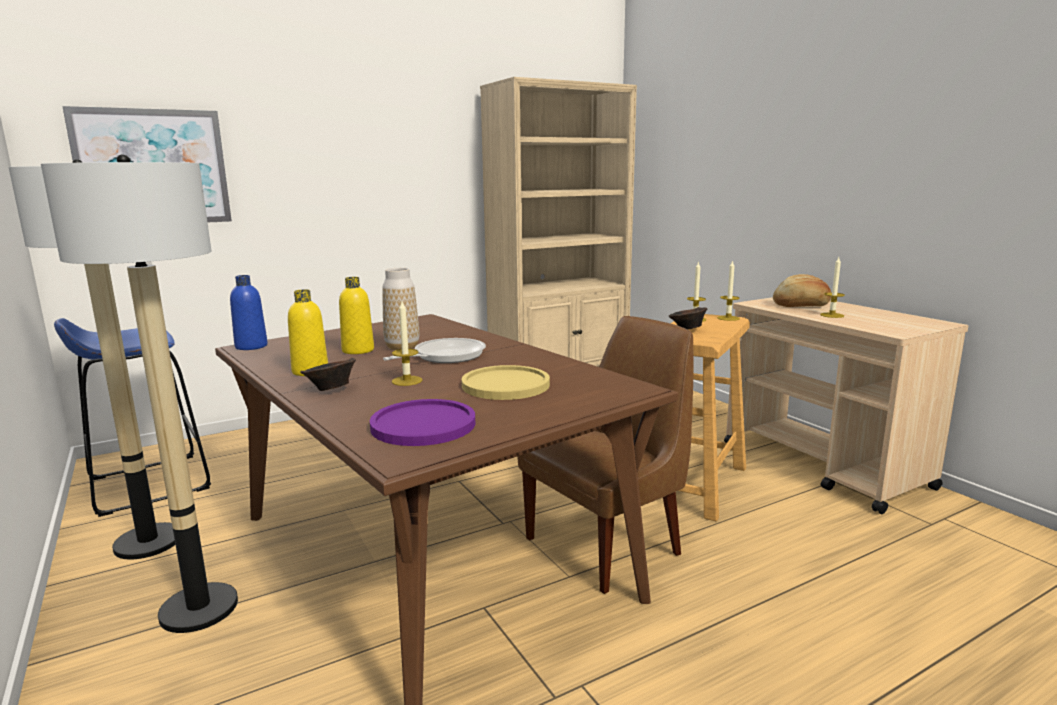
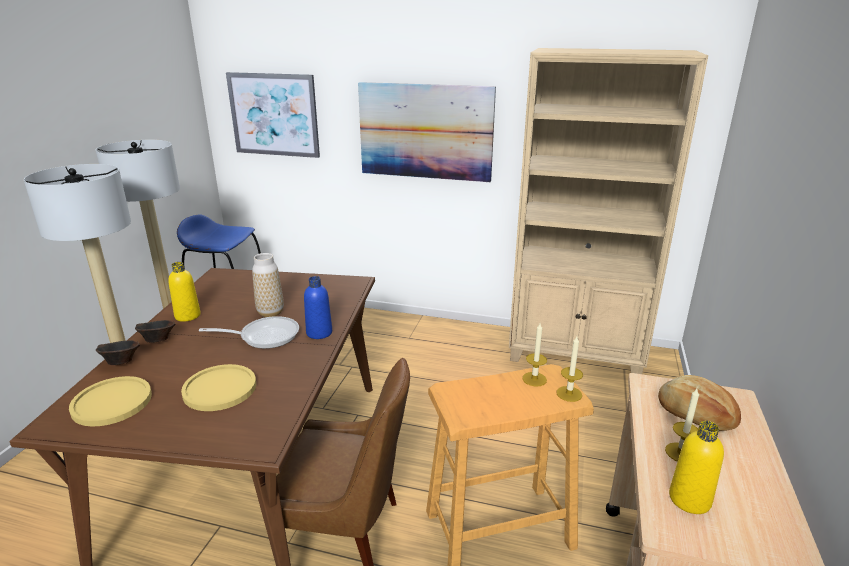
camera: 45 degrees right, 10 degrees up
(251, 346) = (220, 274): blue bottle -> blue bottle (319, 333)
(358, 350) = (247, 304): yellow bottle -> yellow bottle (689, 499)
(371, 177) = (425, 131): none -> picture
(407, 381) = (196, 352): candle -> none
(423, 425) = (112, 402): purple plate -> yellow plate
(687, 329) = (491, 390): brown bowl -> brown bowl (121, 362)

